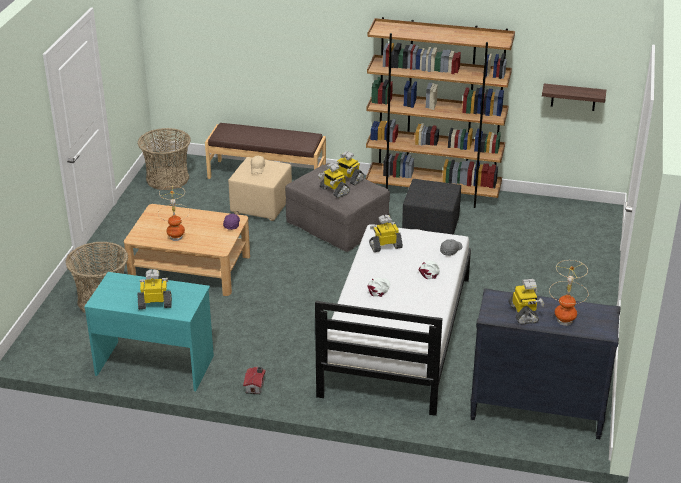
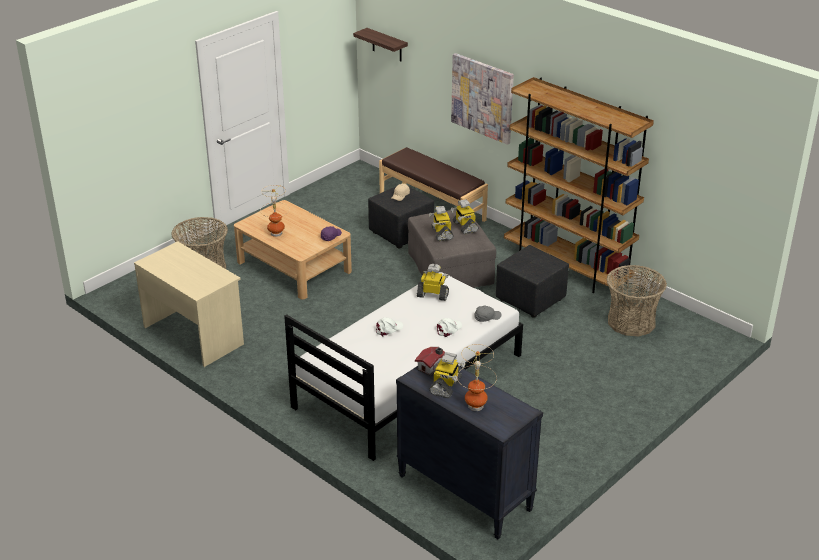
camera: 30 degrees right, 0 degrees up
(155, 303) = (185, 278): toy robot -> none
(155, 364) = (194, 335): turquoise desk -> beige desk
(167, 179) = (347, 187): basket -> basket (631, 322)
(255, 386) = (252, 380): toy house -> toy house (431, 367)
(262, 206) = (402, 233): beige ottoman -> black ottoman
(311, 51) = (482, 98): none -> picture
(573, 97) = (706, 205): shelf -> shelf (387, 45)

